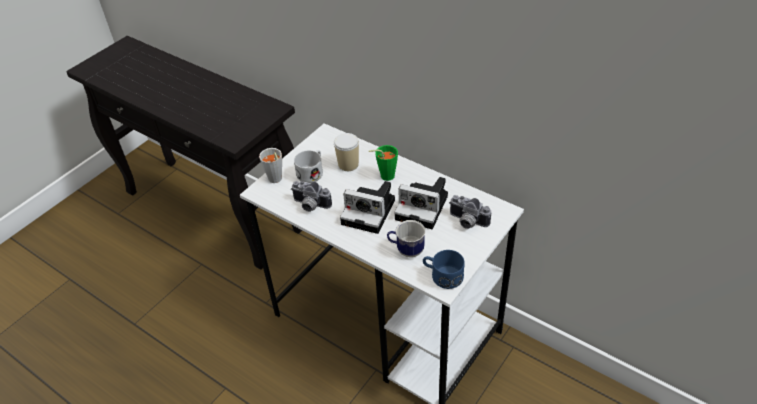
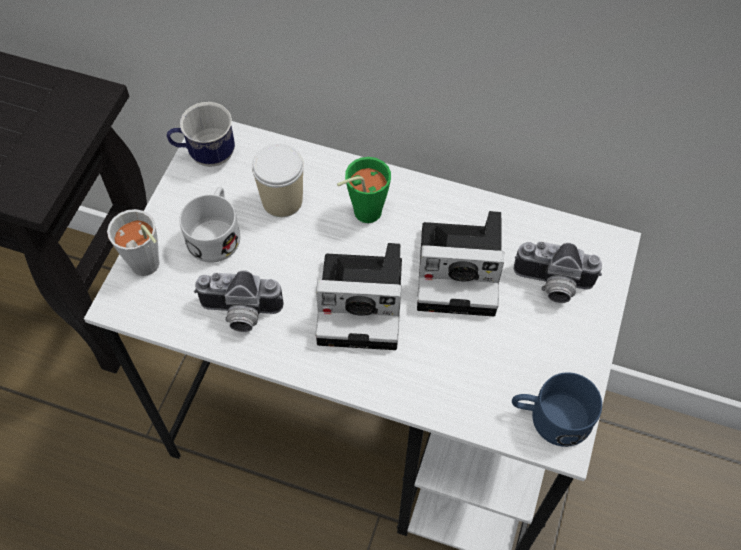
camera: 20 degrees left, 15 degrees up
(406, 250) = (463, 376): mug -> mug (205, 155)

